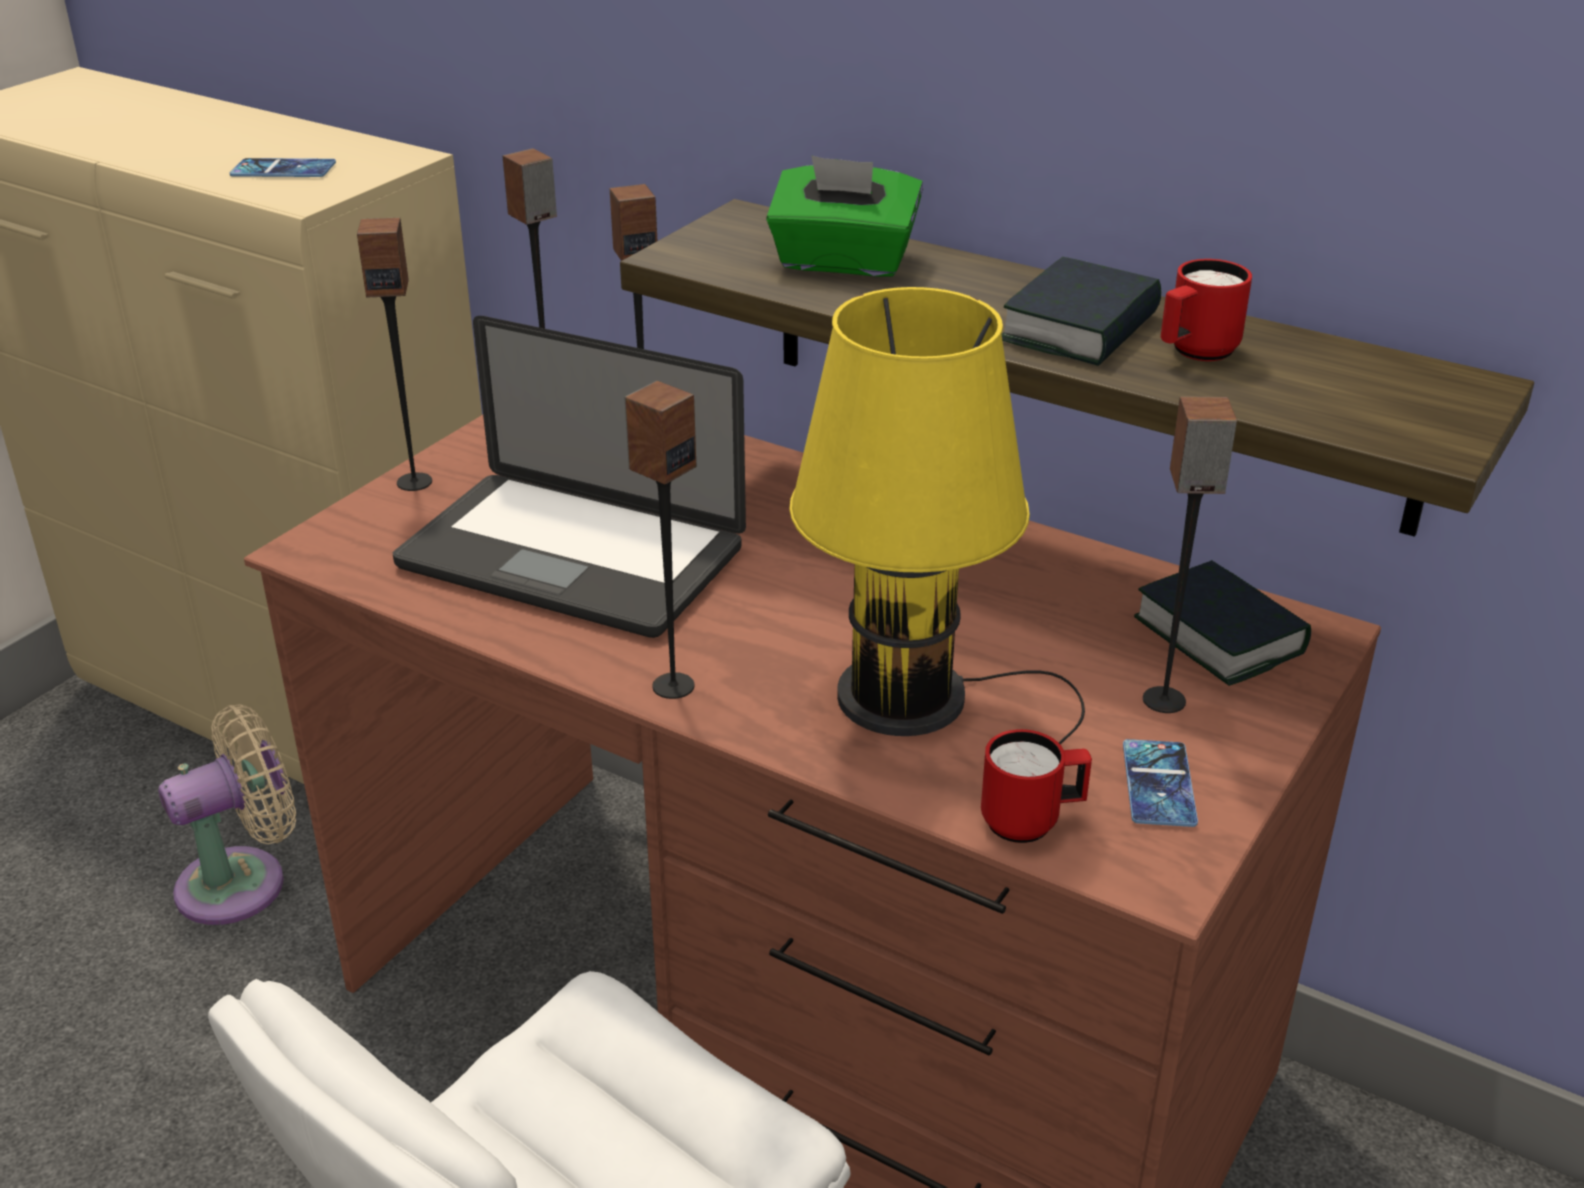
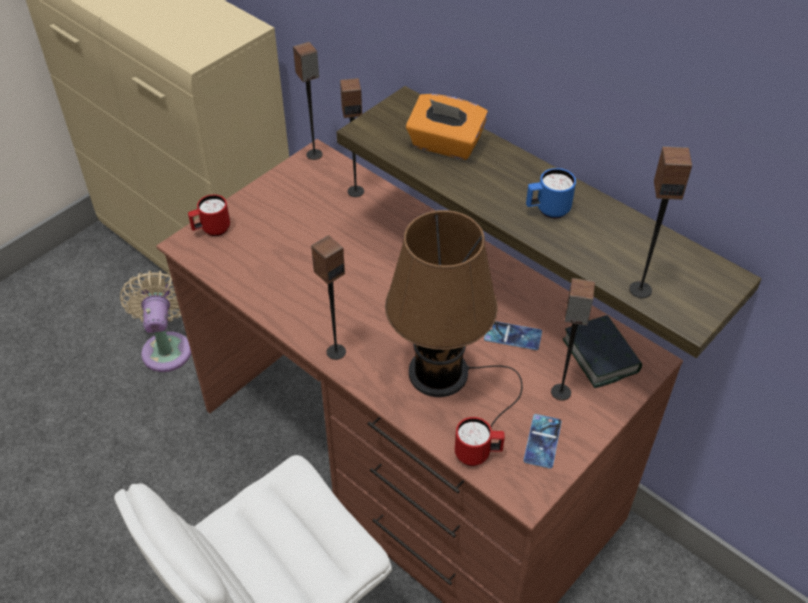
camera: 10 degrees right, 15 degrees up
(242, 882) = (167, 347): beige fan -> beige fan turned 75 degrees counterclockwise
(283, 169) = (189, 32): phone -> phone (513, 336)
(414, 482) = (241, 206): speaker -> speaker (640, 289)
(571, 558) = (305, 265): laptop -> none
(843, 262) = (445, 145): green tissue box -> orange tissue box
(917, 700) = (445, 376): yellow table lamp -> brown table lamp
(1080, 328) = (547, 210): book -> blue mug
(1195, 353) = (597, 237): red mug -> red mug (211, 230)

